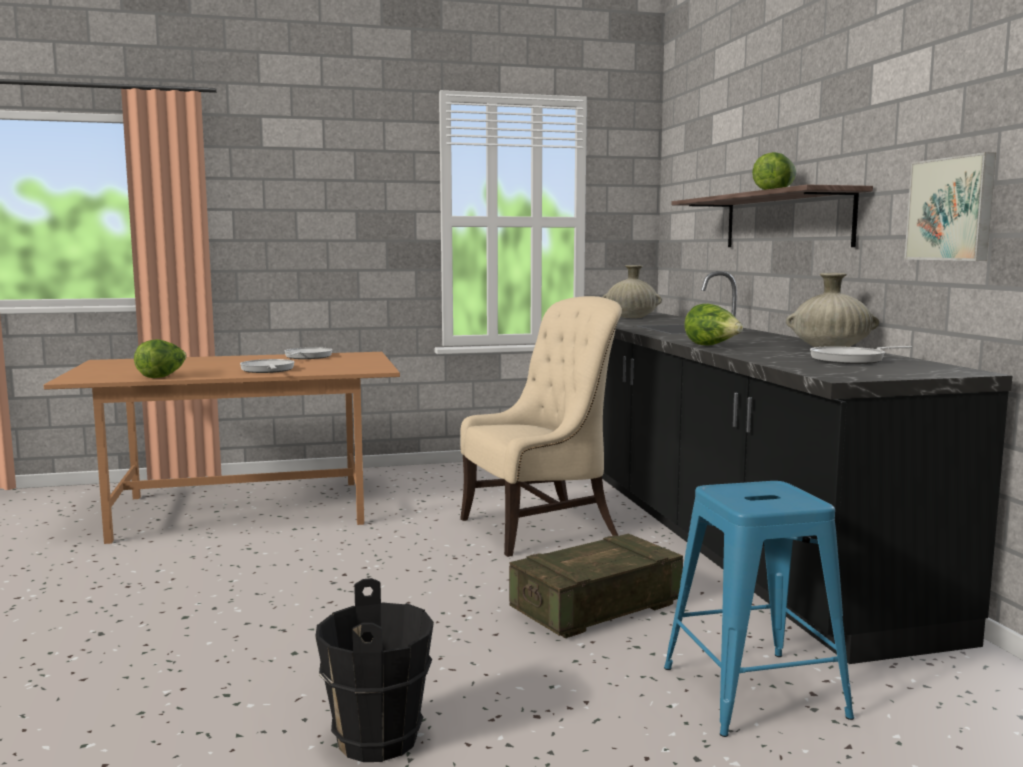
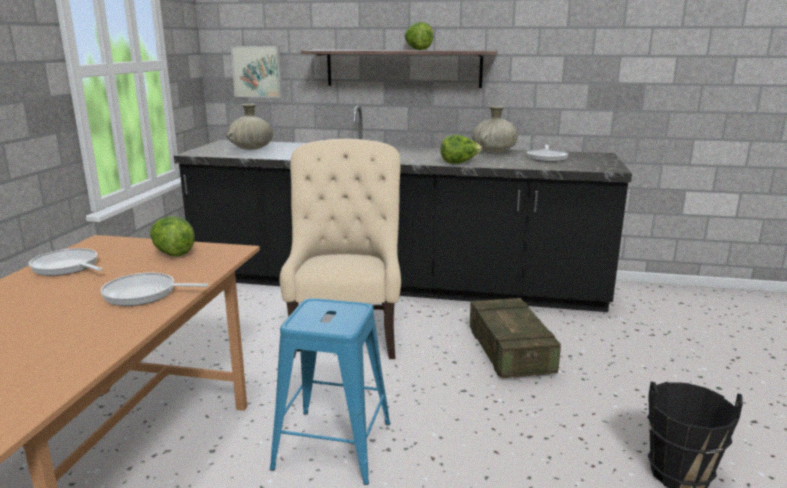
camera: 65 degrees left, 10 degrees up
(162, 377) = (88, 357): lettuce -> lettuce (172, 253)
(753, 691) = (633, 342): blue stool -> blue stool (333, 445)
(952, 209) = (565, 68): picture -> picture (258, 71)

